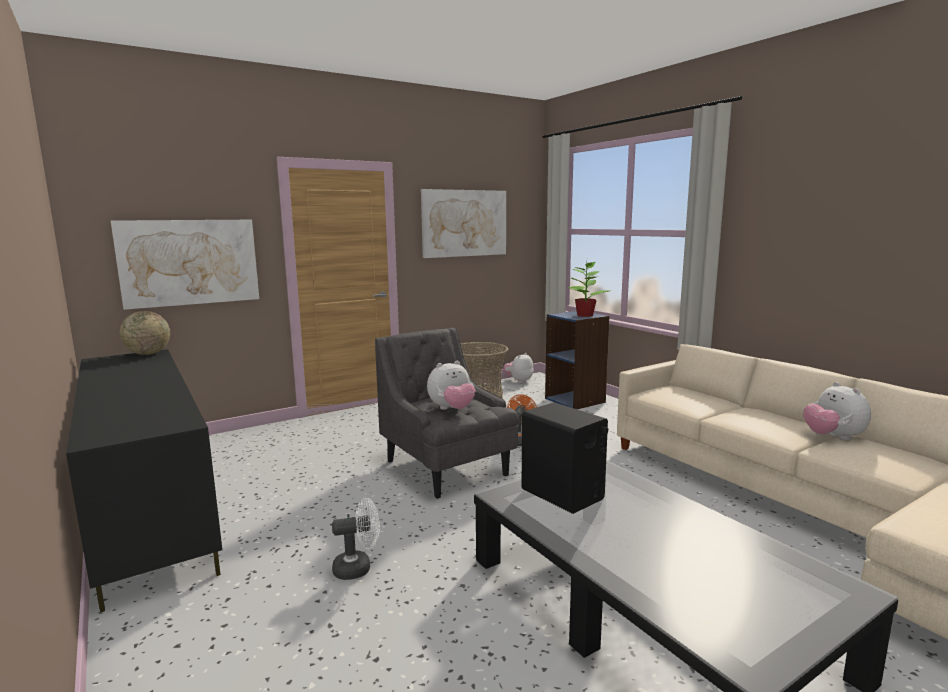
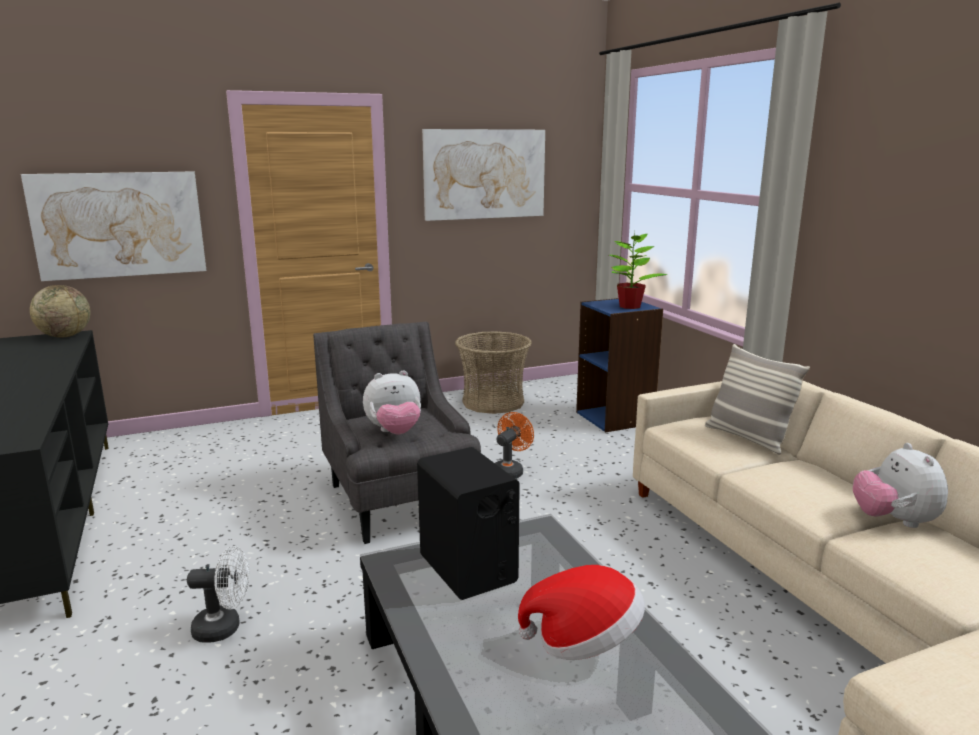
camera: 10 degrees right, 5 degrees up
(518, 381) = (555, 384): plush toy -> none
(678, 530) = (584, 642): none -> hat
(704, 396) = (748, 438): none -> pillow

